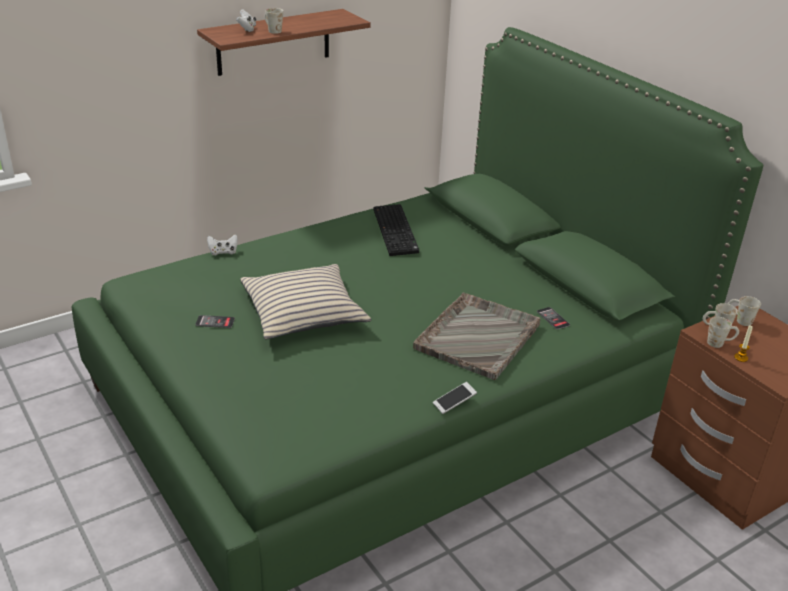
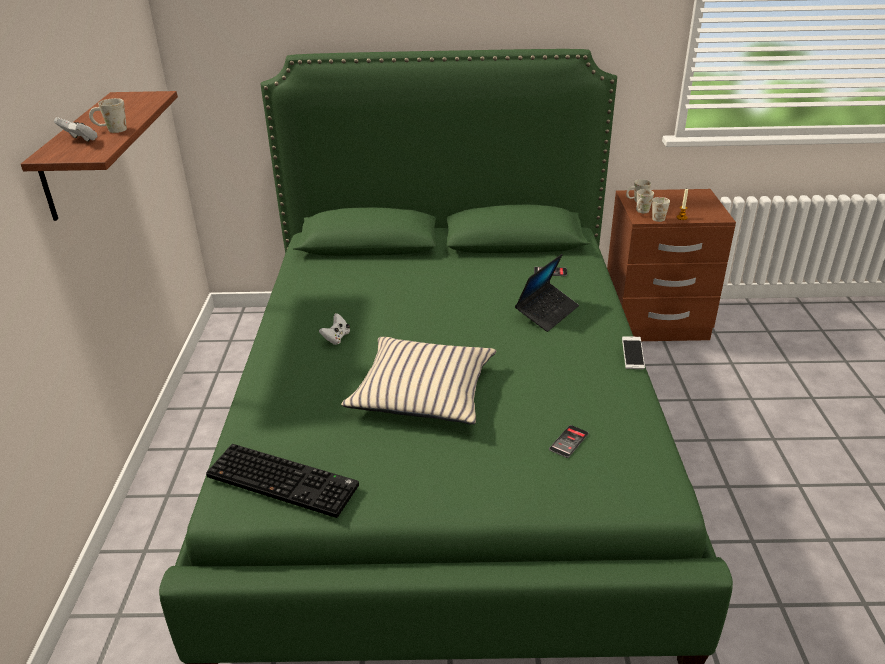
camera: 55 degrees left, 0 degrees up
(215, 322) = (385, 457): phone -> phone (568, 442)
(223, 252) = (246, 409): white game controller -> white game controller (336, 338)
(397, 231) = (337, 292): keyboard -> keyboard (285, 480)
(478, 336) = (547, 312): grey tray -> laptop

